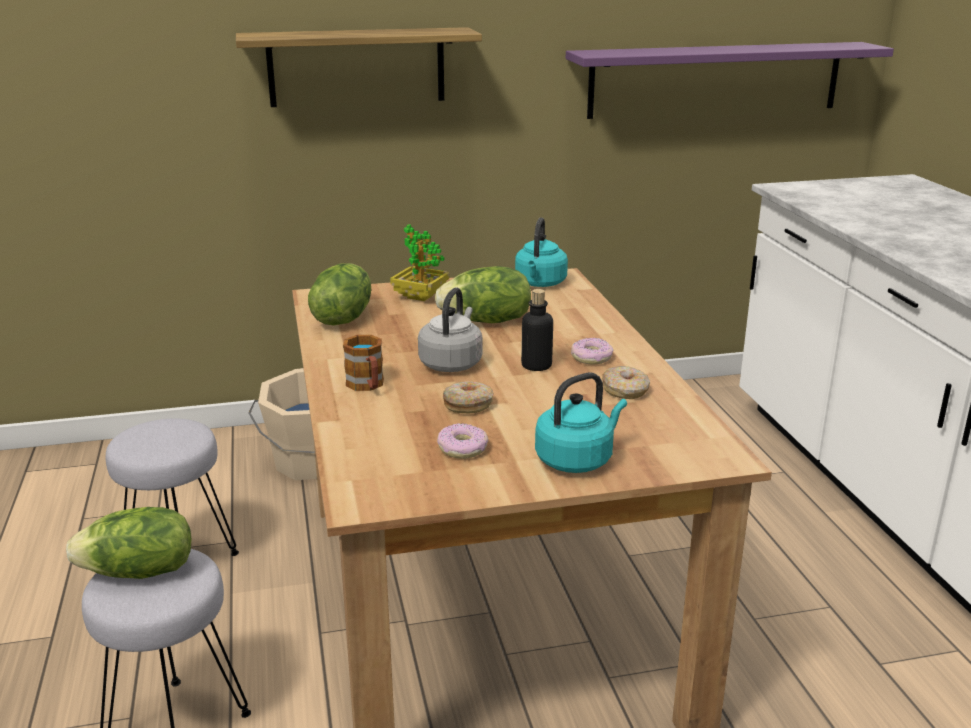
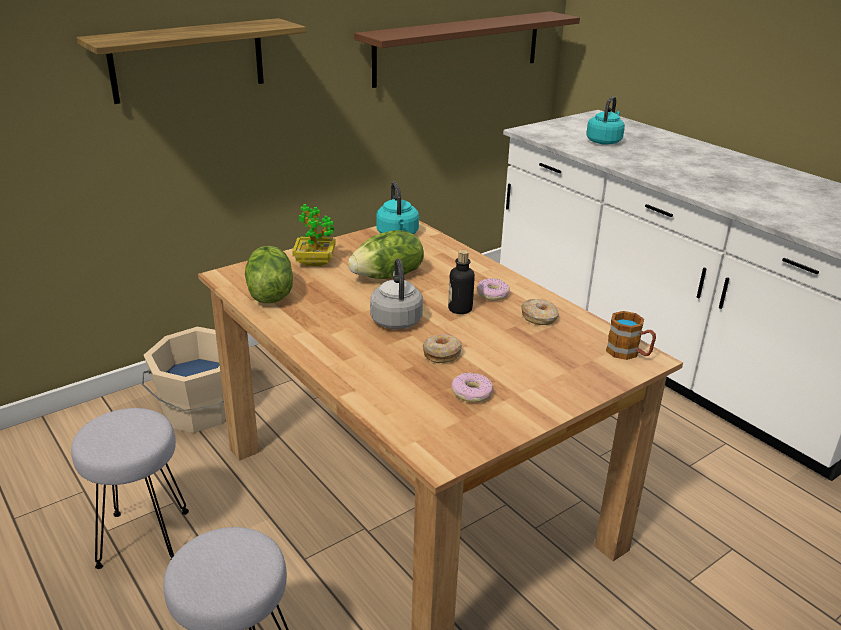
camera: 25 degrees left, 5 degrees up
(139, 573) = (209, 562): lettuce -> none
(367, 386) = (349, 354): mug -> mug (628, 353)
(577, 459) = (558, 383): turquoise kettle -> turquoise kettle (604, 141)
(715, 79) = (459, 48): purple shelf -> brown shelf

